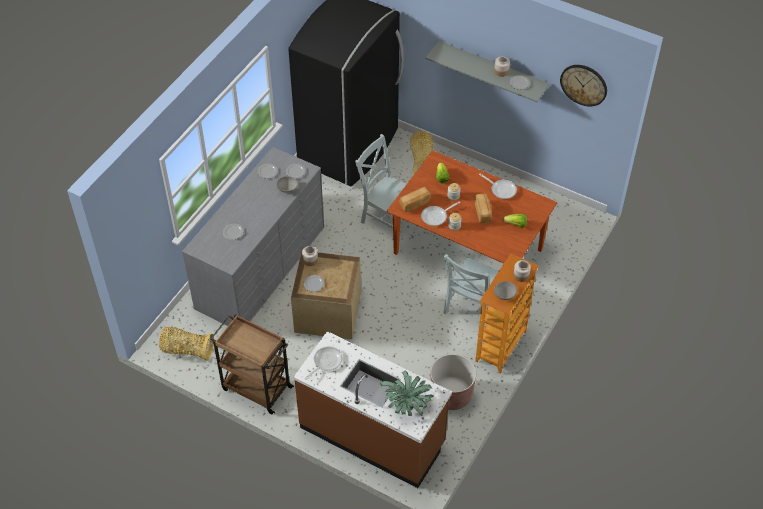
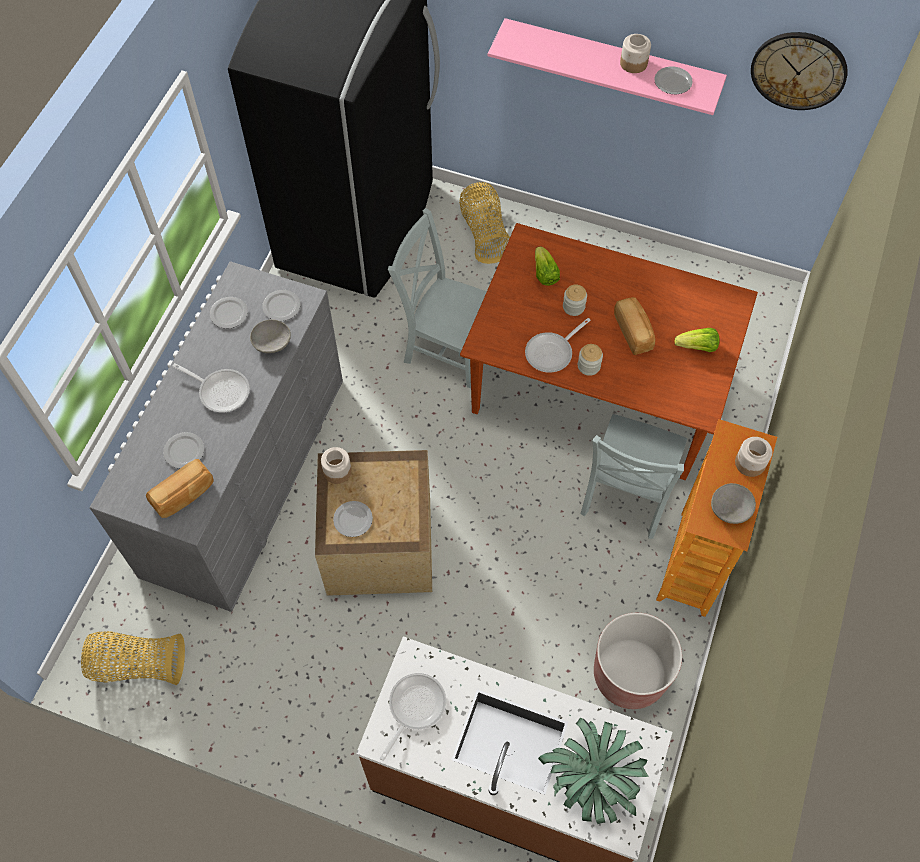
camera: 10 degrees left, 10 degrees up
(255, 387) = (276, 721): brown cart -> none
(415, 204) = (509, 333): bread -> bread (184, 495)
(492, 70) = (611, 62): grey shelf -> pink shelf
(501, 189) = (655, 282): frying pan -> frying pan (221, 391)

